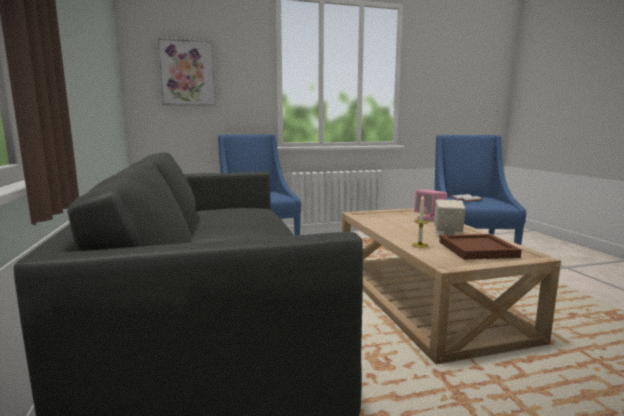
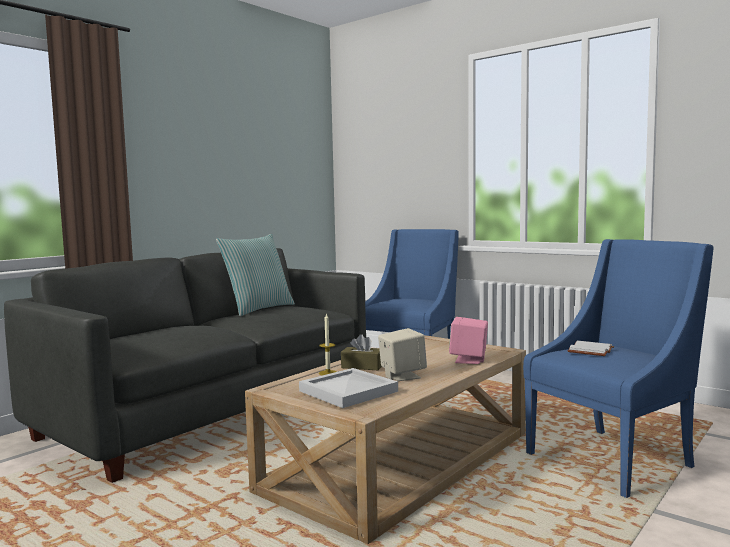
camera: 55 degrees right, 5 degrees down
(187, 73) = (382, 162): picture -> none
(197, 217) = (258, 309): none -> pillow
(413, 236) = (362, 366): none -> brown tissue box
(477, 250) = (346, 391): brown tray -> white tray

